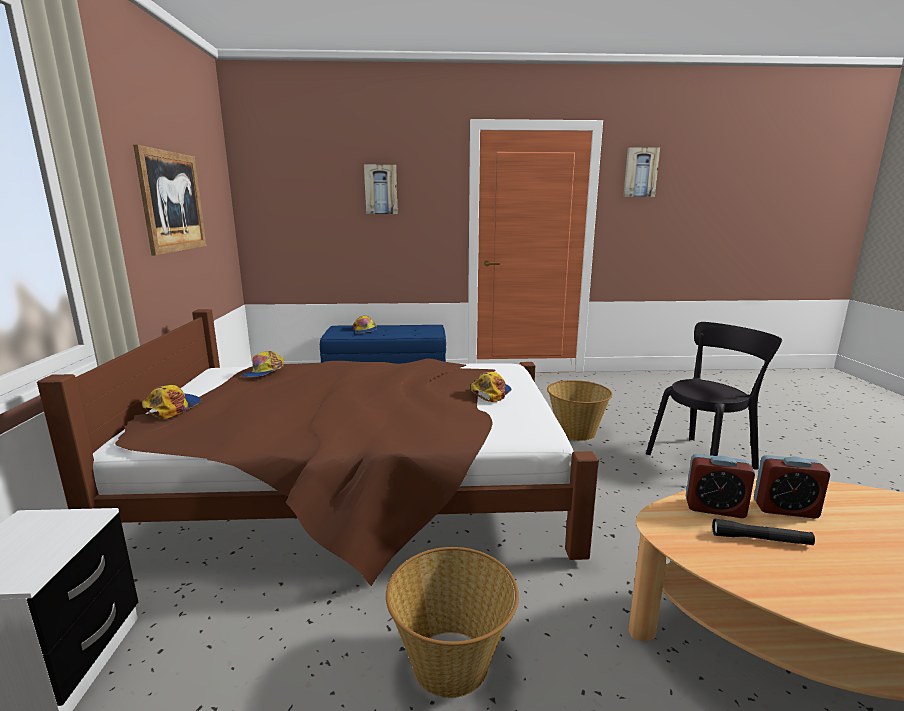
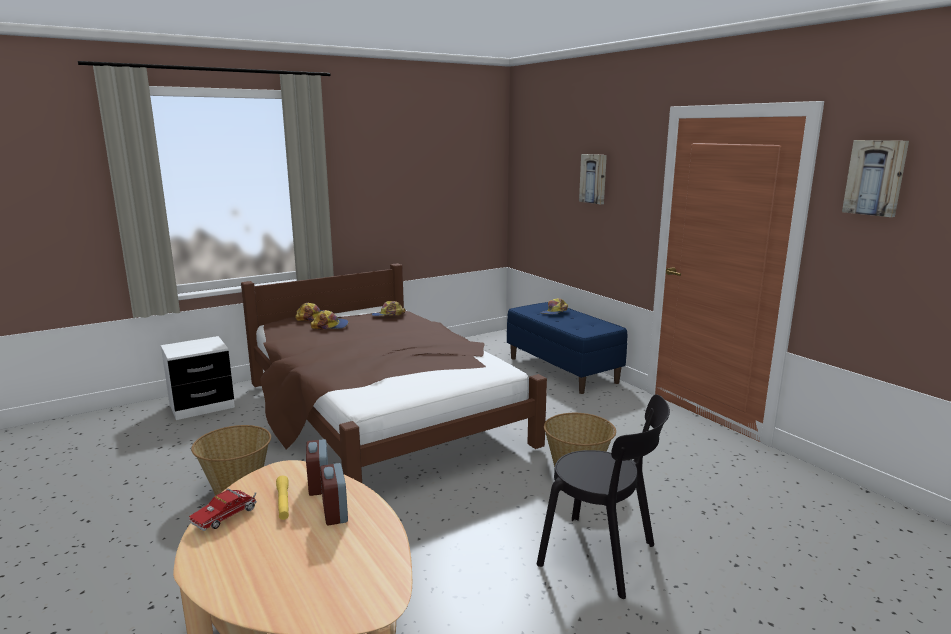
camera: 60 degrees right, 0 degrees up
(172, 202) = (413, 186): picture -> none
(490, 392) = (425, 375): cap -> cap (330, 325)
(761, 539) = (283, 502): black flashlight -> yellow flashlight
(803, 591) = (227, 516): none -> toy truck

